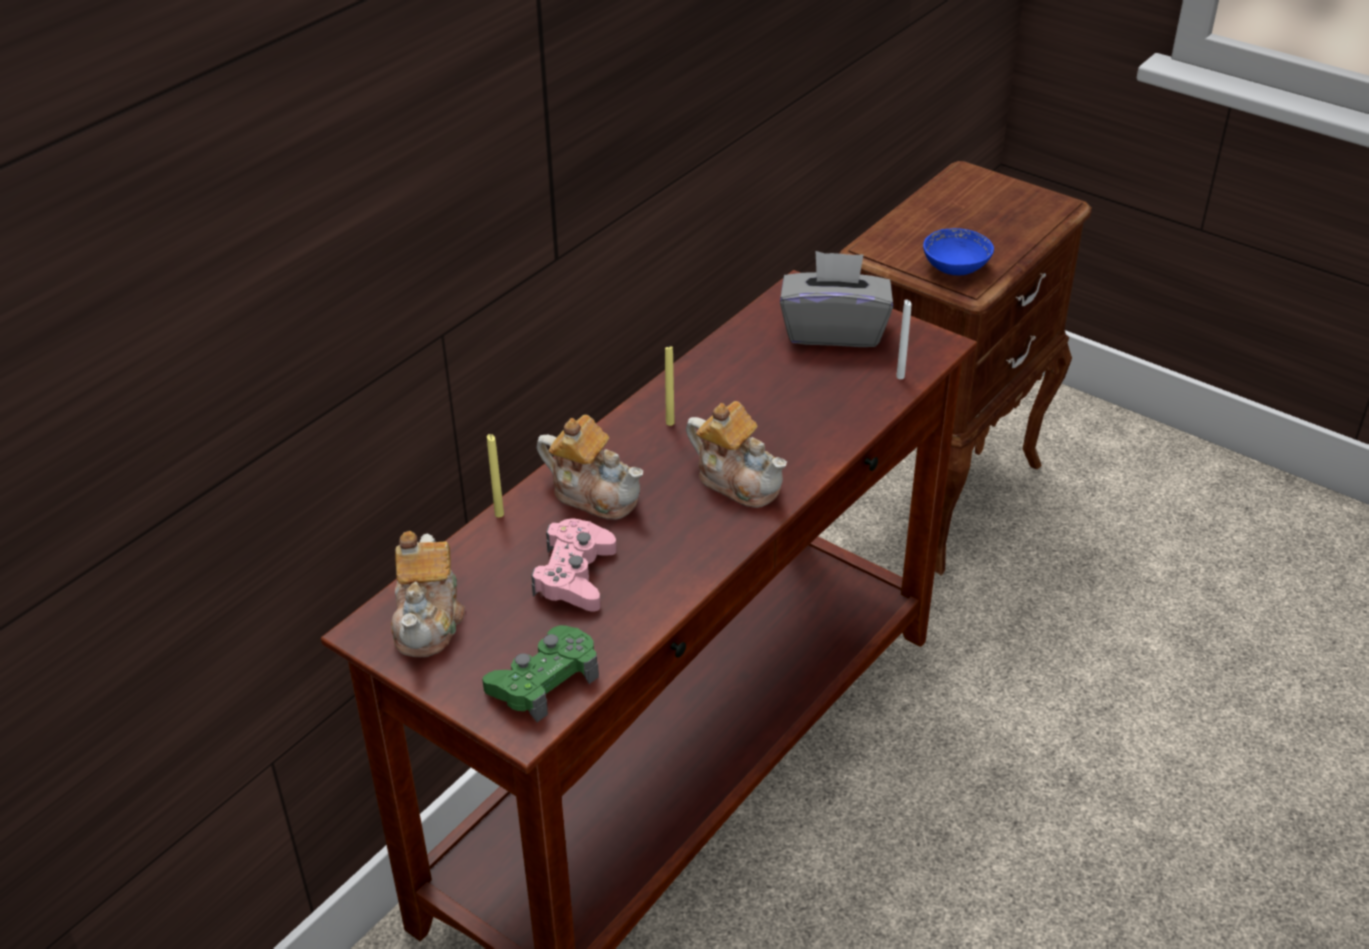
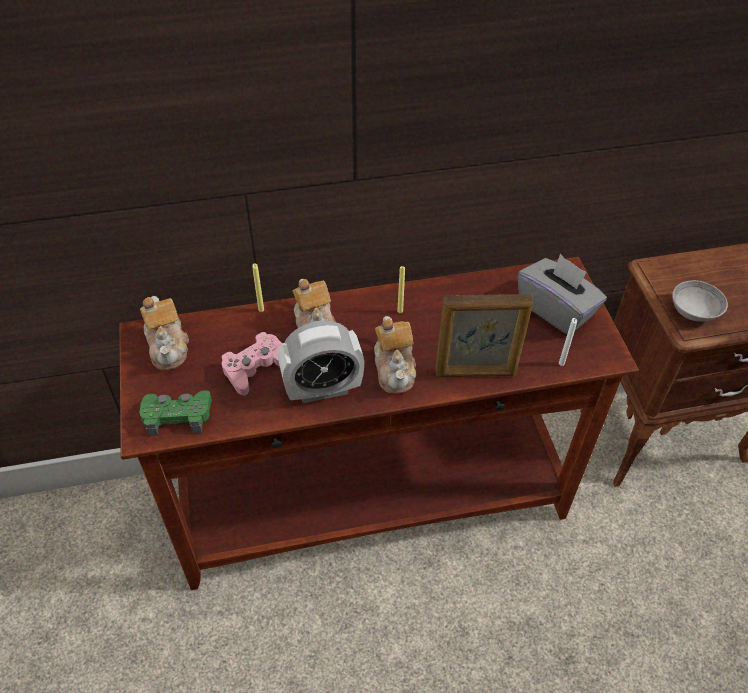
camera: 40 degrees right, 10 degrees up
(429, 620) = (168, 346): teapot -> teapot turned 60 degrees counterclockwise
(683, 548) = (323, 389): none -> alarm clock
(827, 435) = (475, 373): none -> picture frame
(955, 267) = (694, 311): blue bowl -> grey bowl

